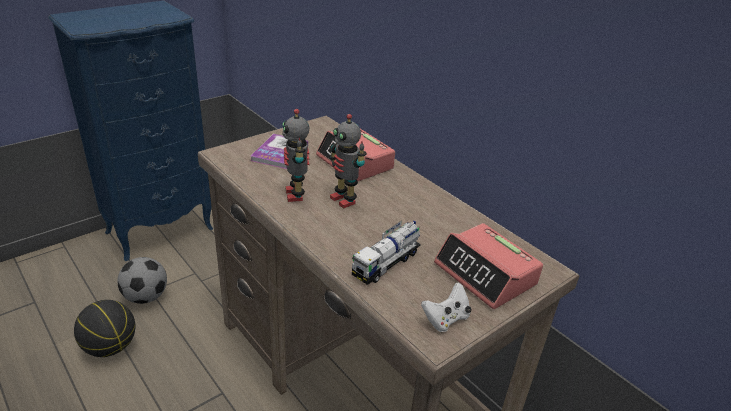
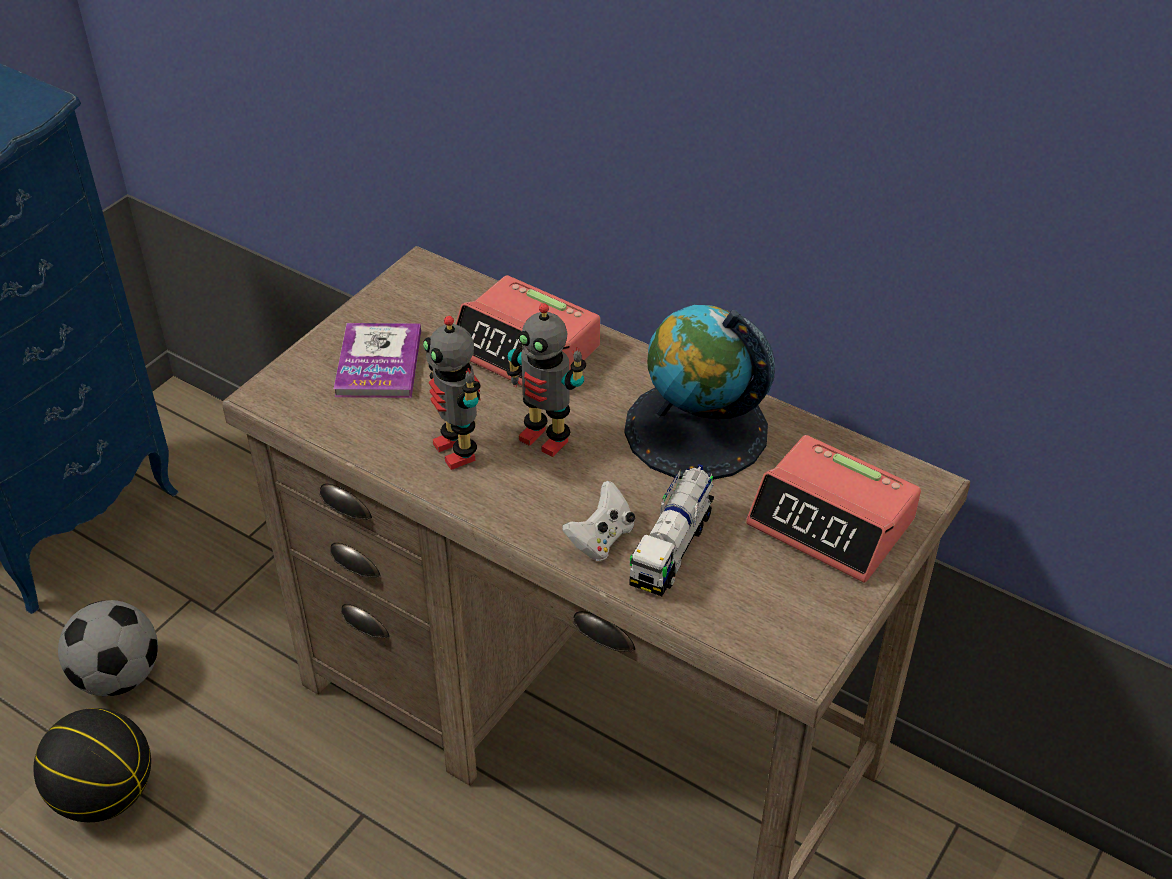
camera: 15 degrees left, 10 degrees up
(426, 214) = (695, 430): none -> globe
(445, 319) = (801, 620): white game controller -> white game controller (601, 539)

